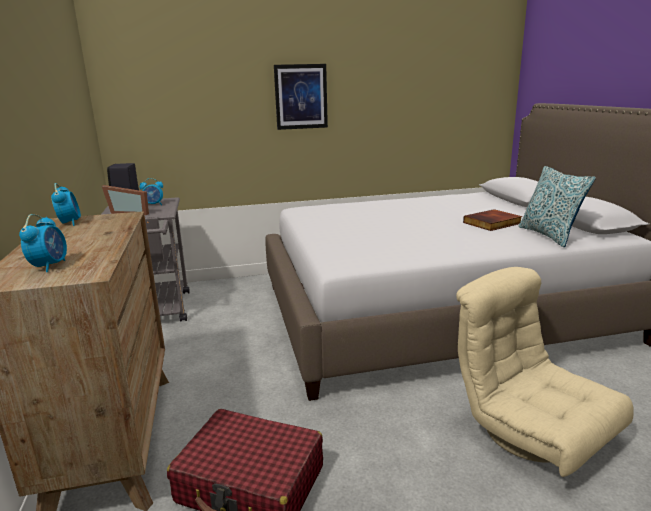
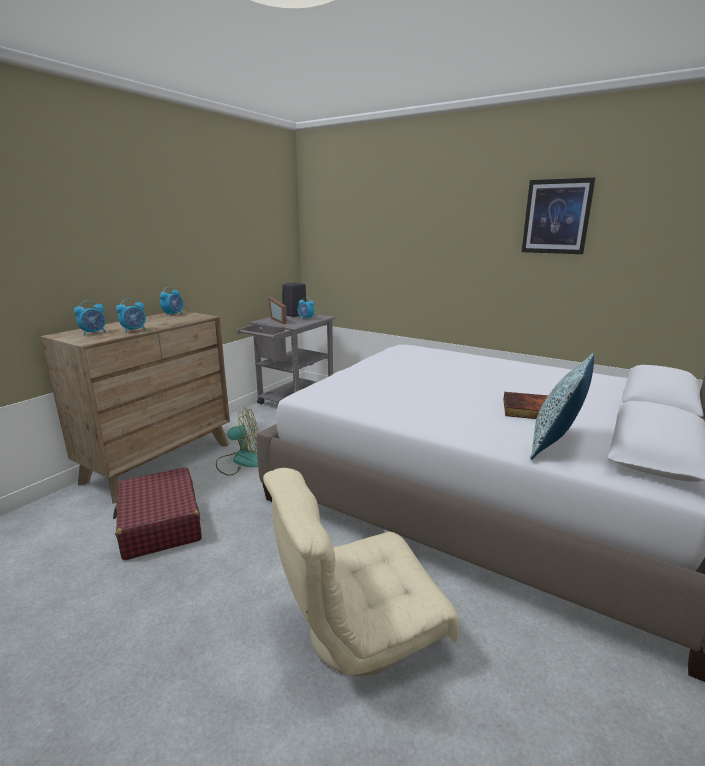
camera: 45 degrees right, 0 degrees up
(101, 247) = (134, 330): none -> alarm clock
(213, 387) = (240, 461): none -> fan
(301, 97) = (452, 239): picture -> picture (556, 217)
(532, 431) = (358, 629): beige armchair -> beige armchair turned 120 degrees counterclockwise

